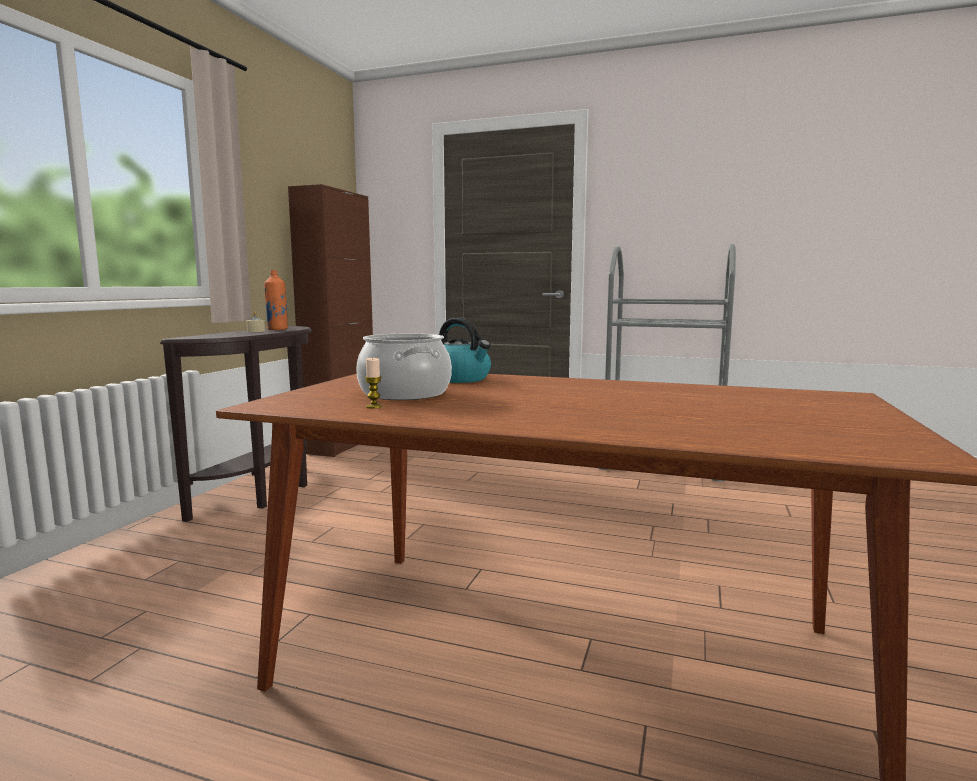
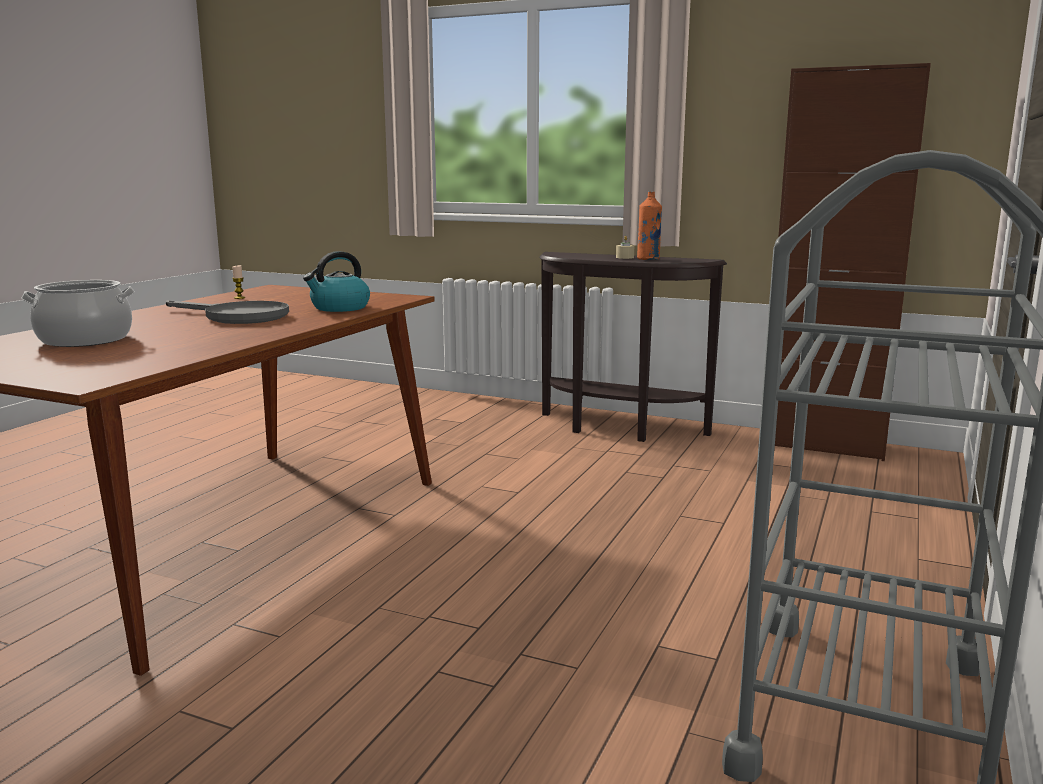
camera: 95 degrees right, 5 degrees up
(405, 393) = (280, 301): cooking pot -> cooking pot (85, 340)
(529, 395) = (237, 317): none -> grey frying pan

